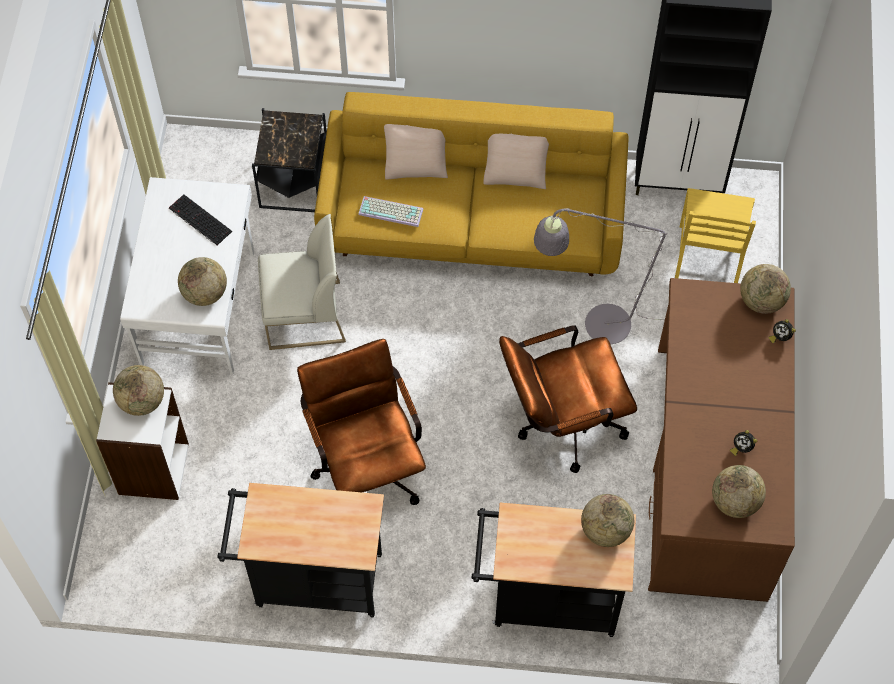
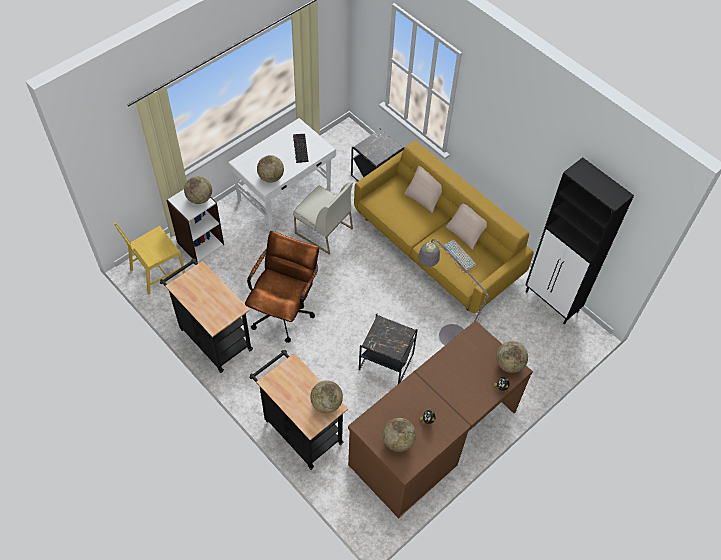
camera: 40 degrees right, 5 degrees down
(392, 211) = (392, 208): keyboard -> keyboard (460, 255)
(561, 424) = (386, 361): brown office chair -> black side table
(708, 259) = (531, 345): yellow chair -> yellow chair (157, 272)

